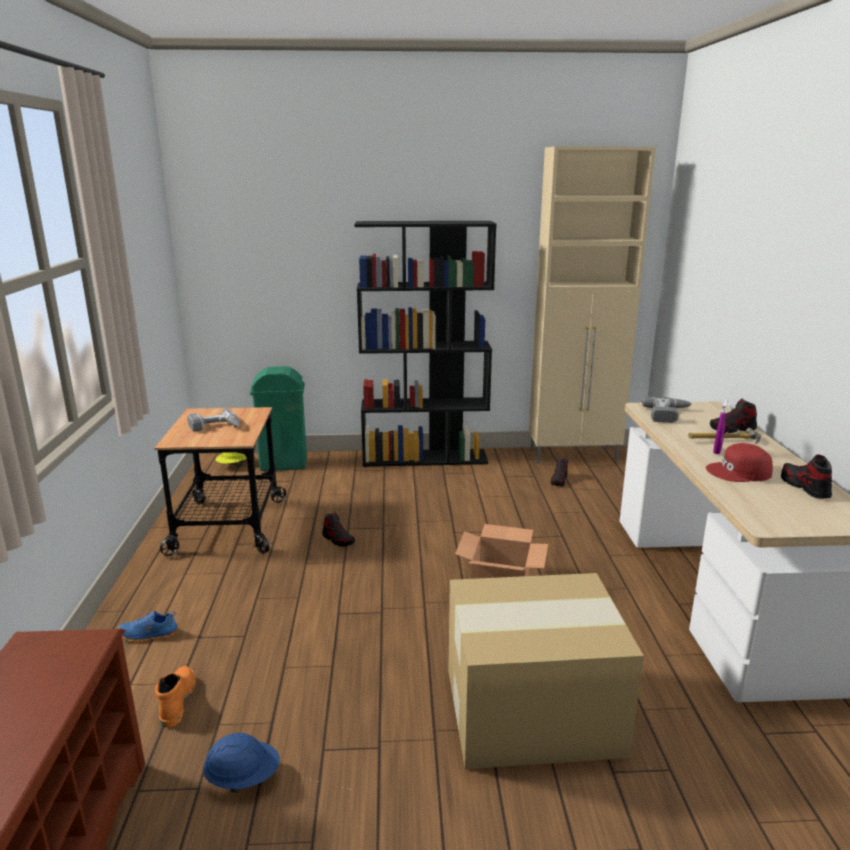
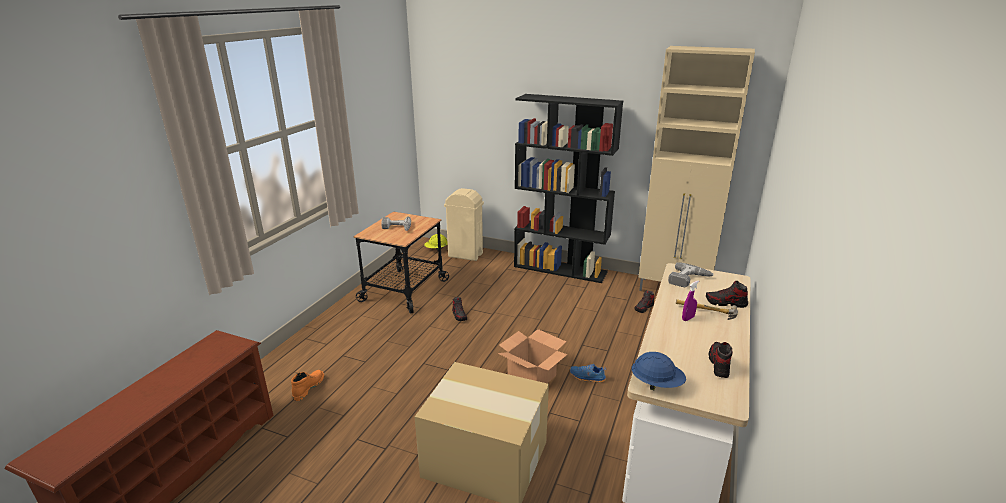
camera: 25 degrees right, 5 degrees up
(149, 635) = (320, 347): blue shoe -> blue shoe (587, 378)
(243, 778) = (310, 439): blue hard hat -> blue hard hat (656, 384)
(283, 465) = (465, 255): green trash can -> beige trash can
(739, 472) = (682, 339): red cap -> none

